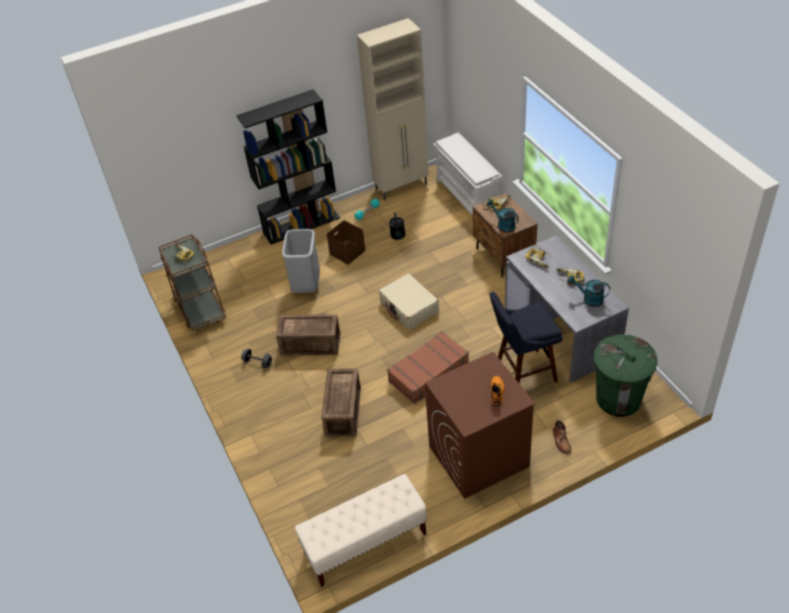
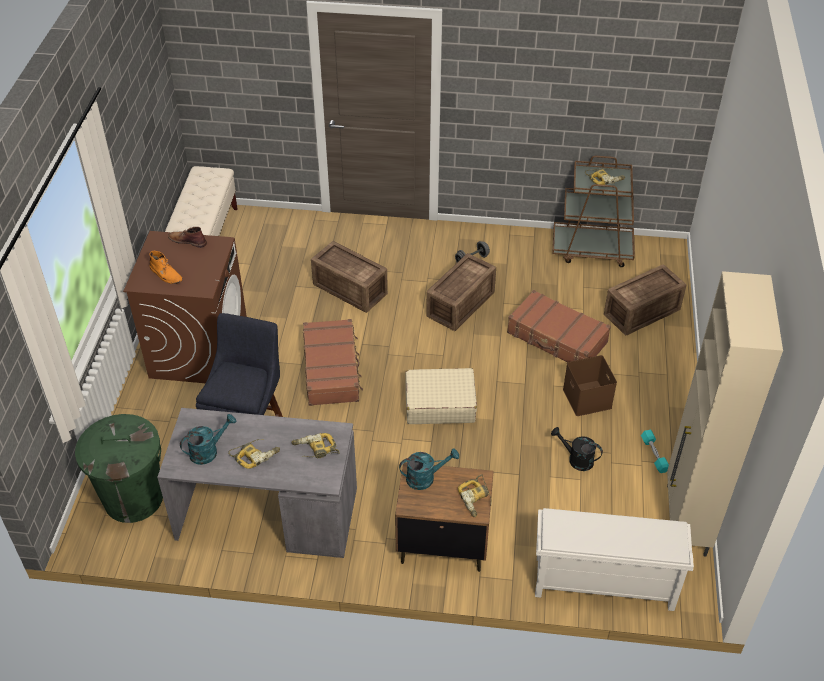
camera: 120 degrees right, 0 degrees up
(249, 260) = (643, 312): none -> crate
(301, 224) = (677, 381): black bookcase -> none
(306, 285) = (557, 338): grey trash can -> brown suitcase
(561, 441) = (144, 417): brown boot -> brown boot (187, 240)

